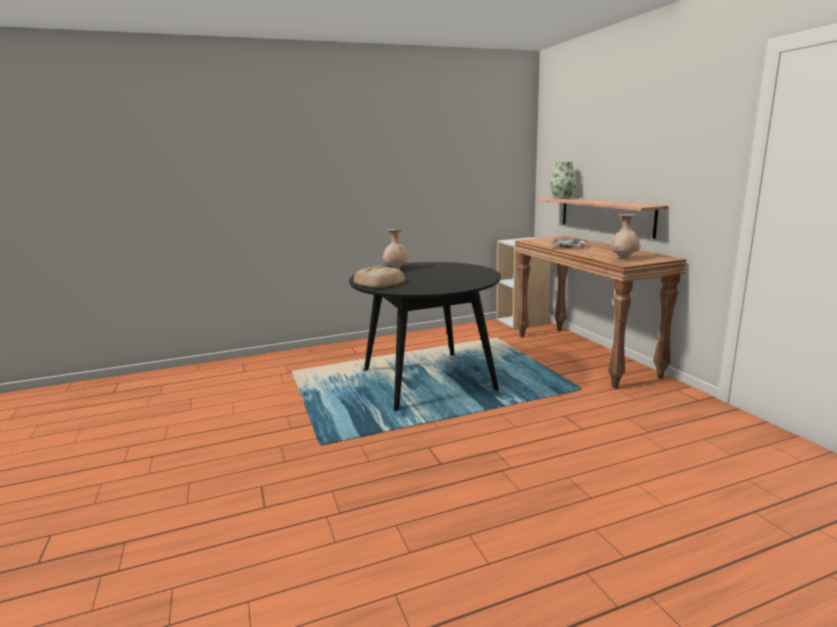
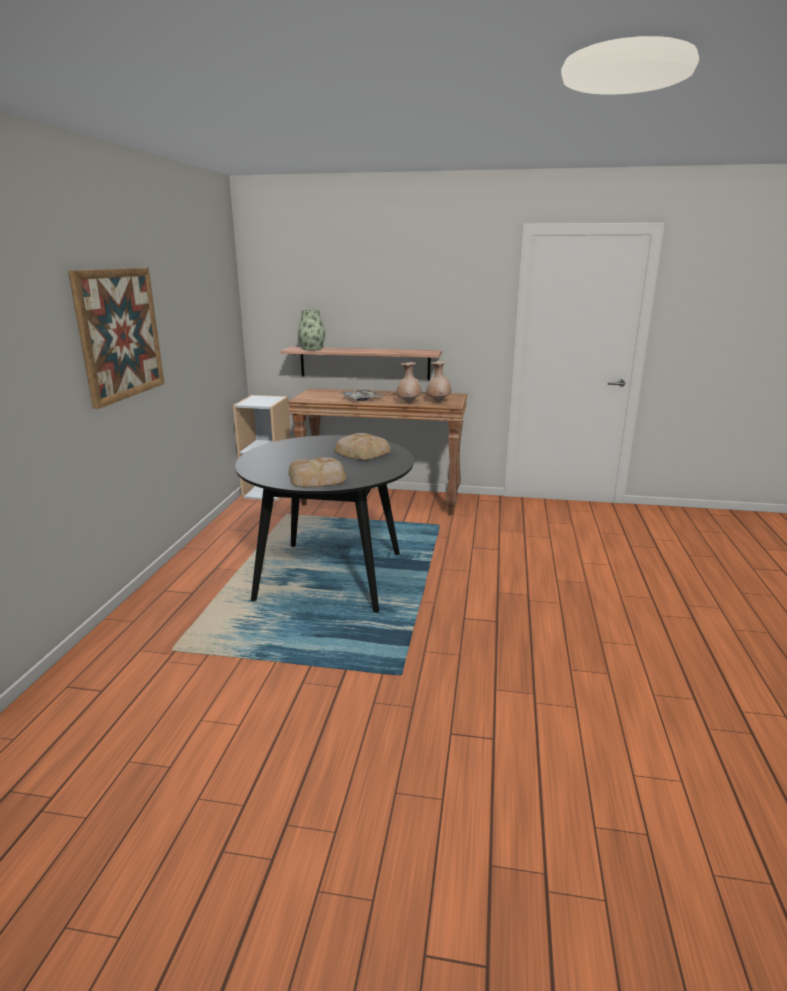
camera: 60 degrees left, 5 degrees up
(359, 170) = (120, 334): none -> picture
(396, 269) = (268, 461): beige vase -> beige vase (408, 403)
(457, 278) = (362, 452): none -> bread

